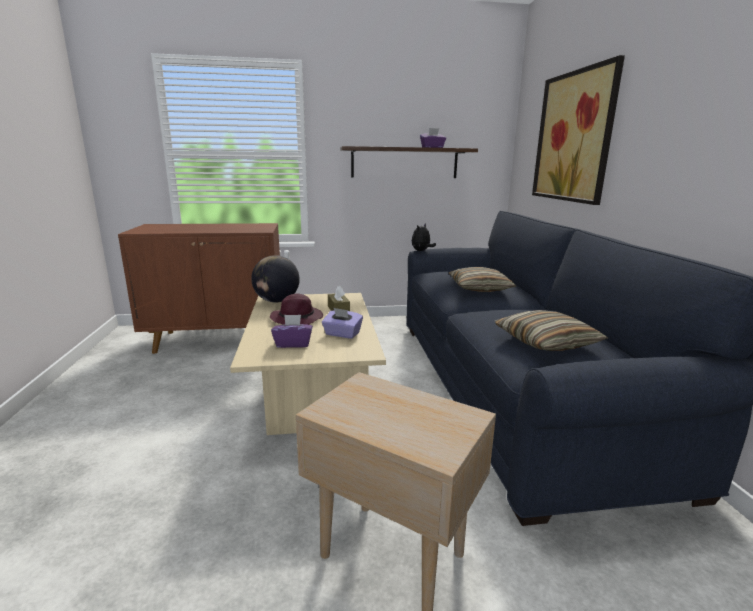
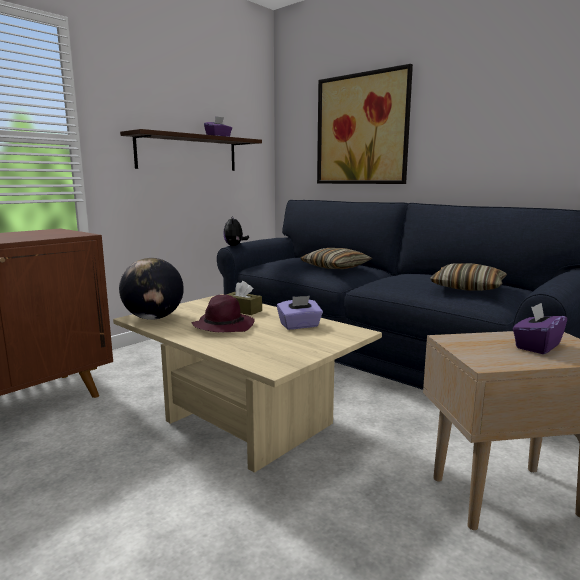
camera: 40 degrees left, 5 degrees down
(293, 344) = (278, 344): purple tissue box -> purple tissue box (537, 346)

